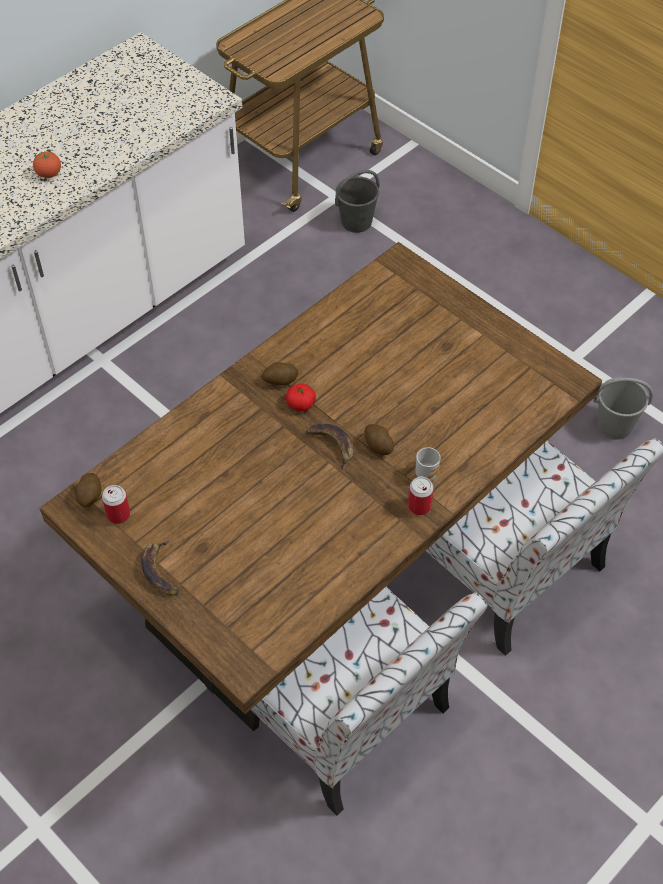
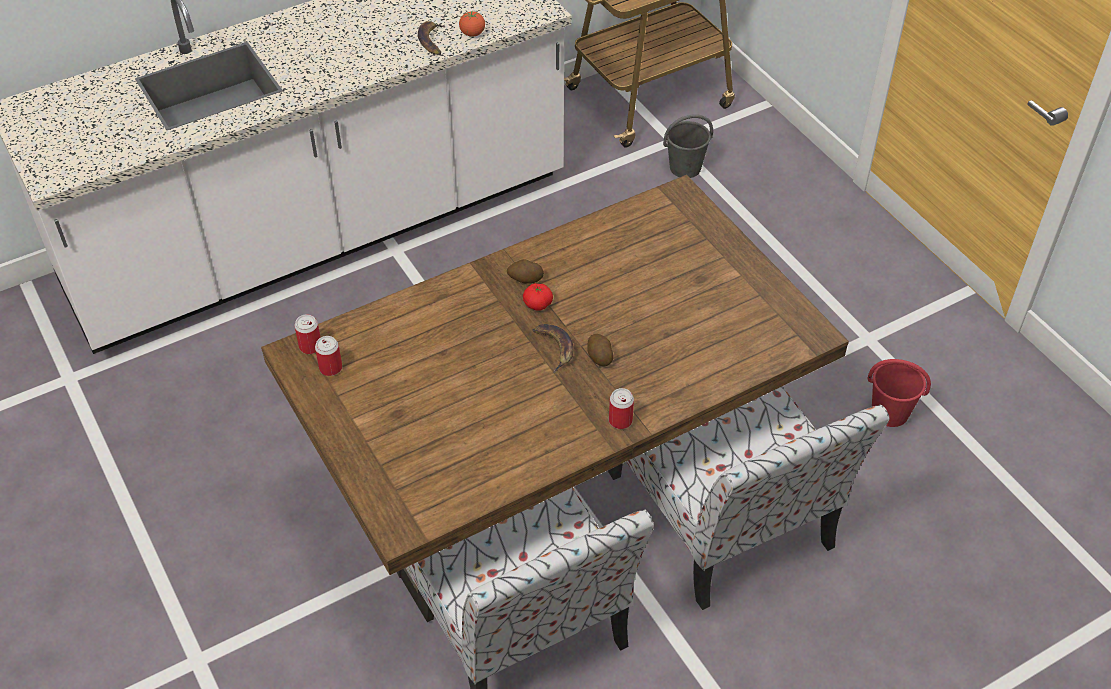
camera: 15 degrees right, 5 degrees down
(49, 174) = (366, 53): tomato -> tomato (472, 34)
(90, 496) = (310, 346): potato -> can
(160, 571) = (351, 426): banana -> banana (431, 41)
(427, 473) = (639, 392): mug -> none
(614, 425) = (889, 412): grey bucket -> red bucket

